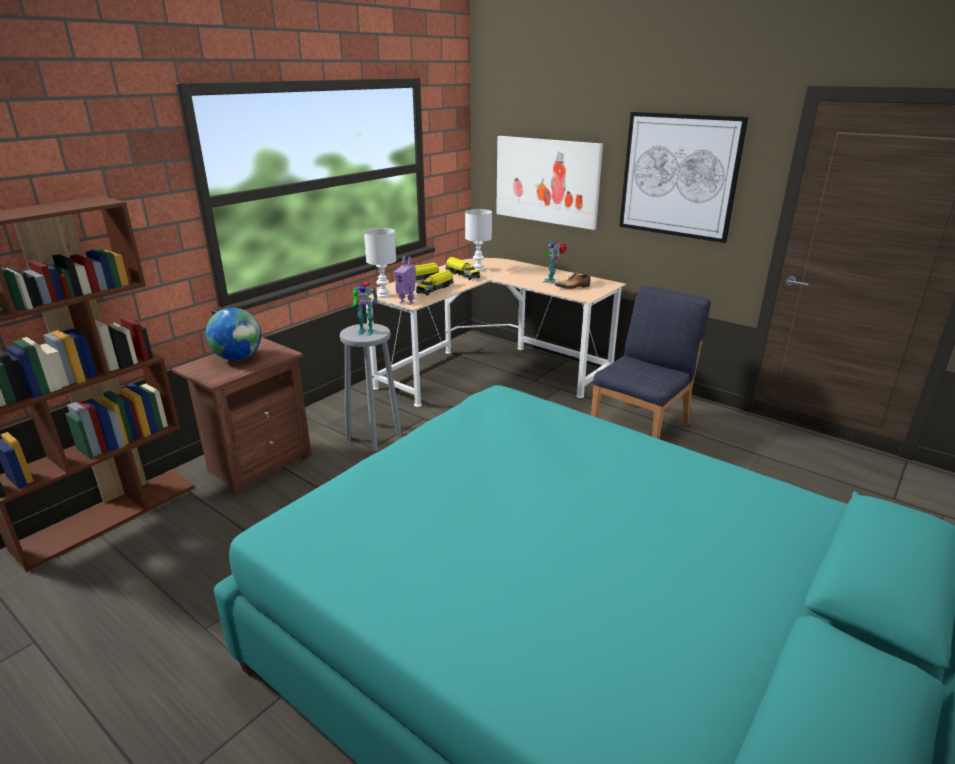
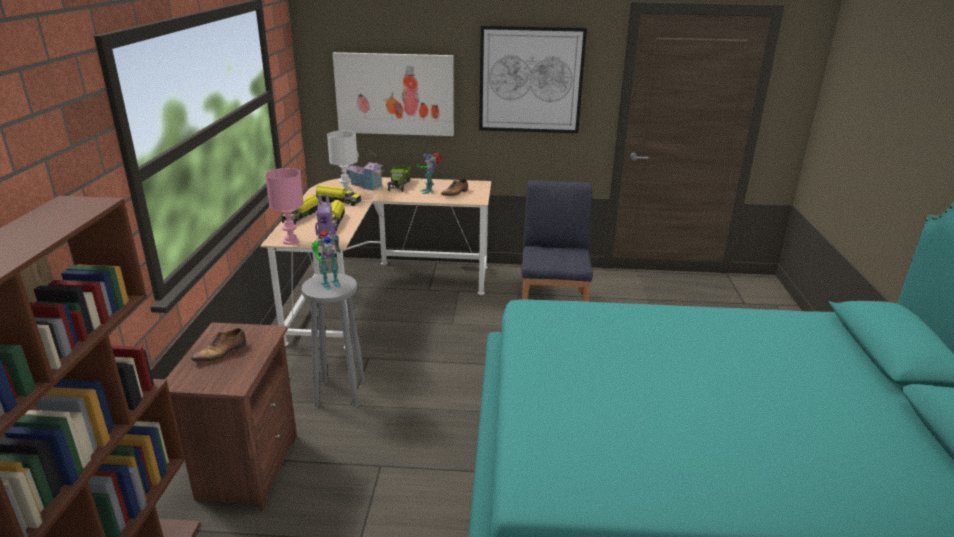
camera: 35 degrees left, 0 degrees up
(238, 358) = (221, 353): globe -> shoe
(383, 295) = (291, 241): white table lamp -> pink table lamp
(503, 267) = (366, 186): none -> toy house
(533, 271) = (399, 184): none -> toy truck

